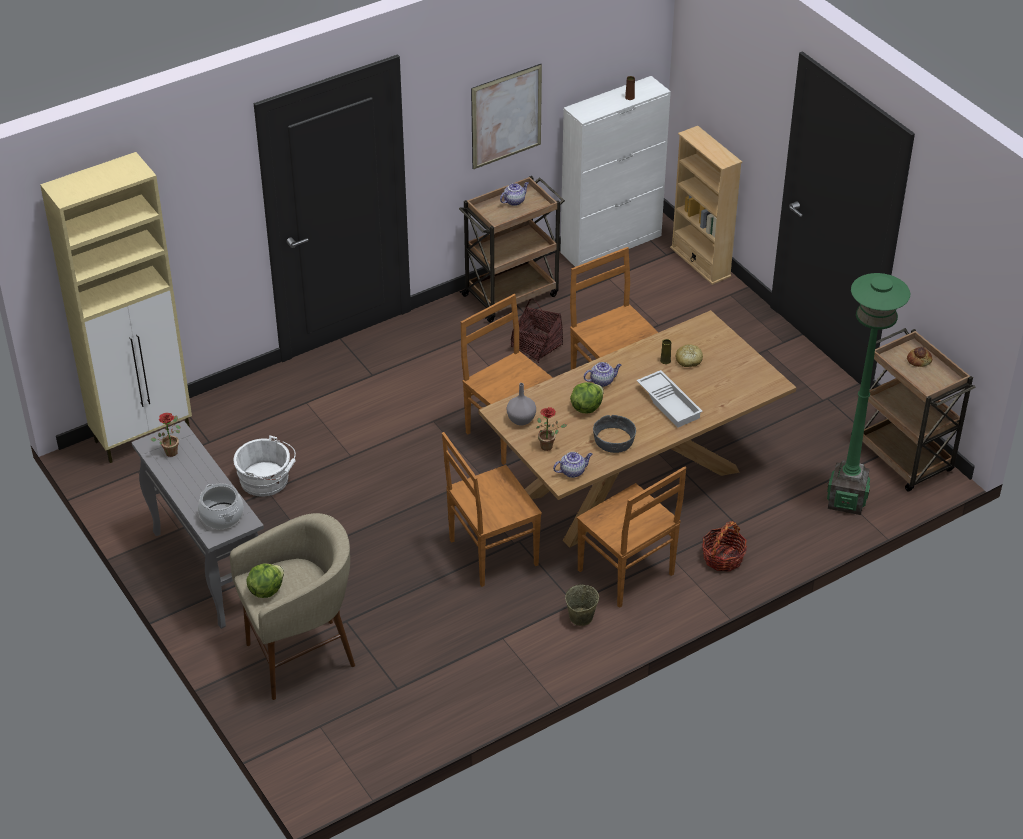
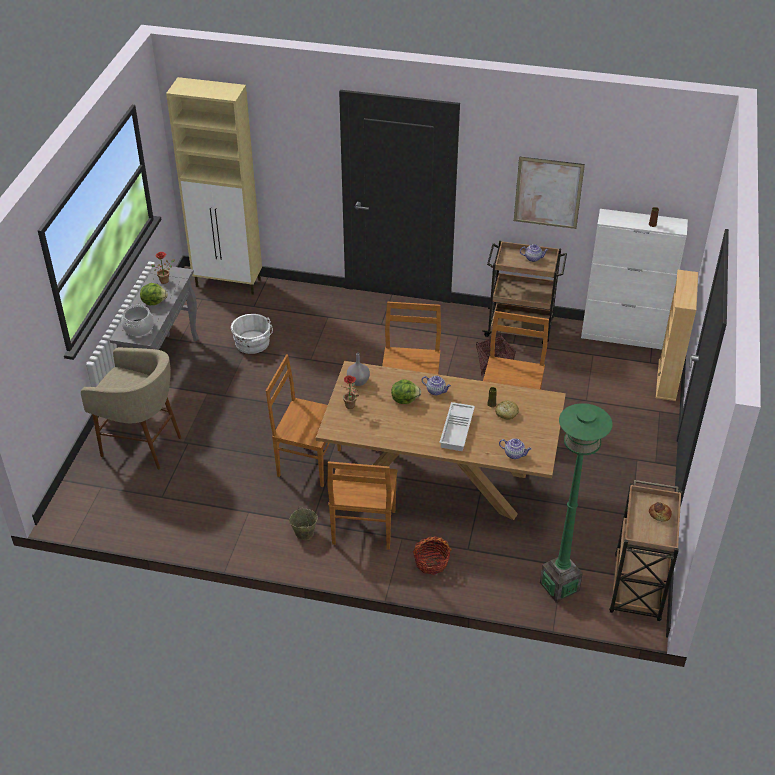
camera: 45 degrees right, 0 degrees up
(266, 590) = (113, 382): lettuce -> lettuce (154, 302)
(573, 471) = (343, 429): teapot -> teapot (514, 454)
(614, 441) = (392, 429): grey bowl -> none

